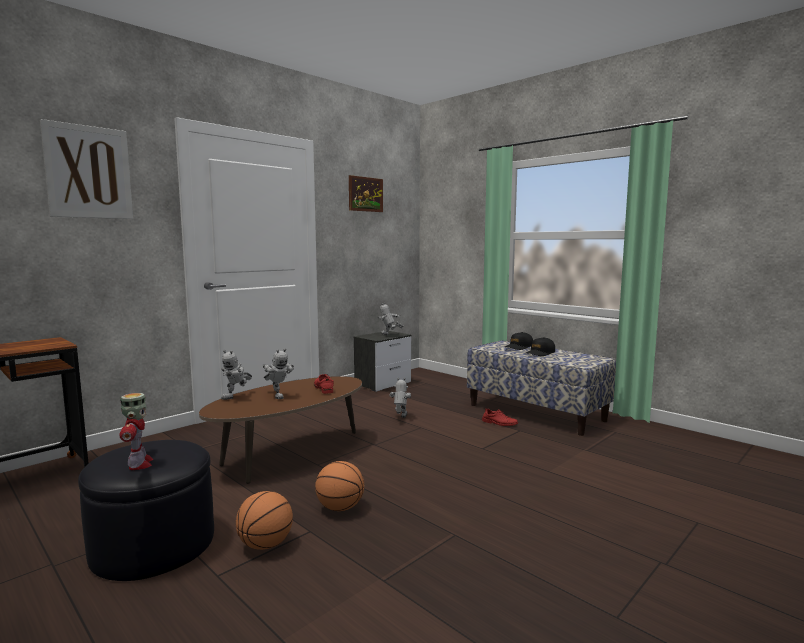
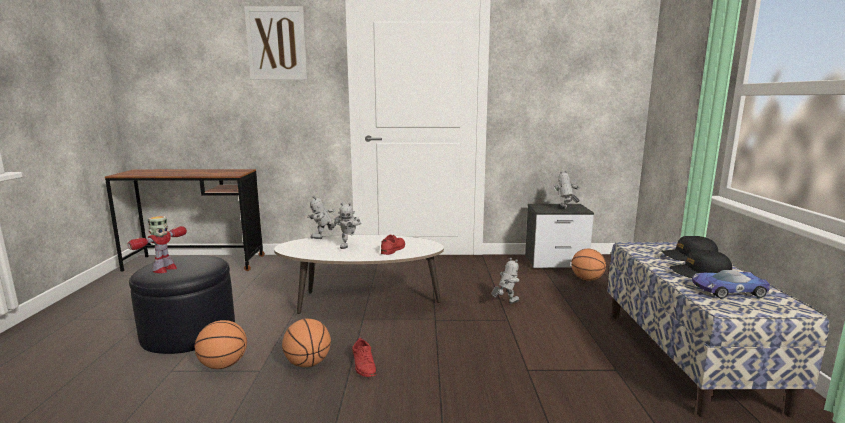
camera: 45 degrees right, 5 degrees up
(290, 455) = (361, 302): brown coffee table -> white coffee table
(365, 194) = (562, 42): picture -> none
(421, 389) = (587, 279): none -> basketball
(499, 423) = (606, 350): red shoe -> red shoe (364, 365)
(566, 357) = (726, 290): none -> toy car

